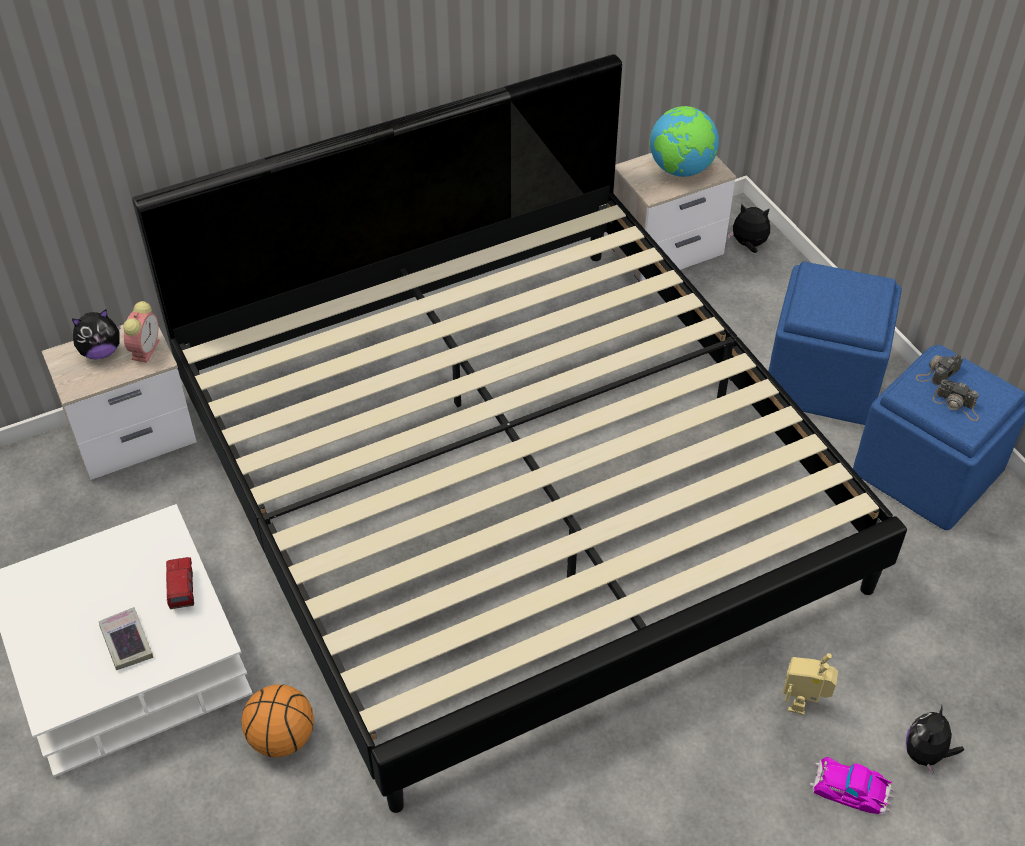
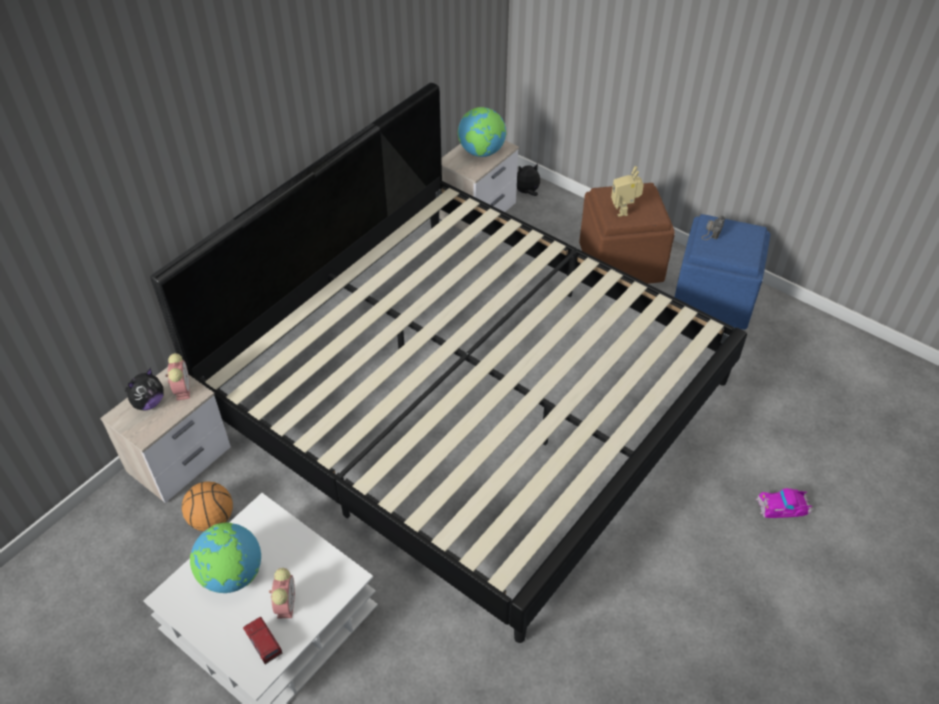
camera: 25 degrees left, 0 degrees up
(89, 586) = (232, 575): none -> globe
(126, 642) = (286, 603): book -> alarm clock
(182, 591) = (304, 551): toy truck -> toy truck (264, 645)
(281, 737) = (415, 626): basketball -> basketball (211, 519)
(803, 703) = (727, 465): toy robot -> toy robot (624, 210)
(822, 377) = (620, 261): blue ottoman -> brown ottoman
(925, 754) = (811, 467): plush toy -> none
(957, 405) = (735, 247): camera -> none

